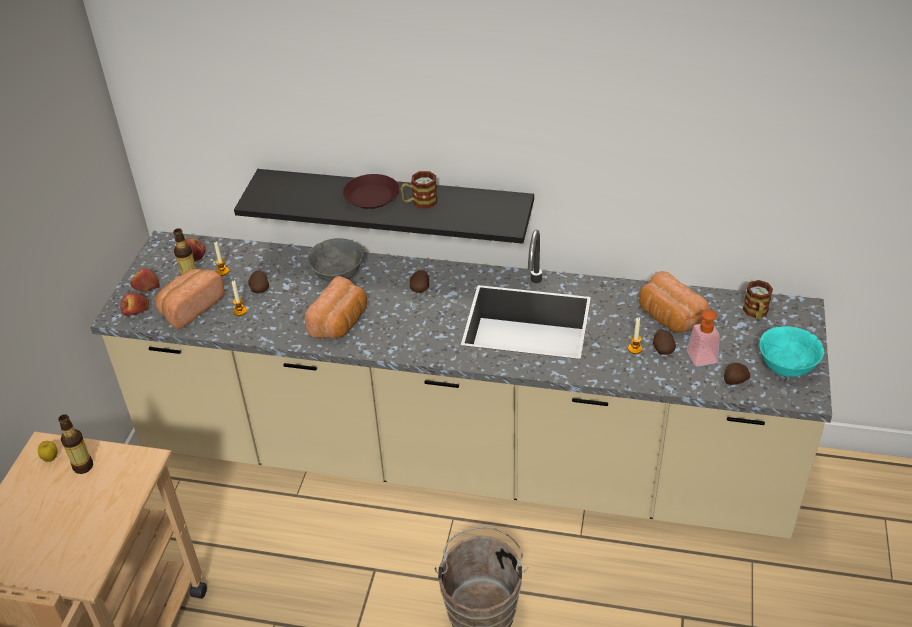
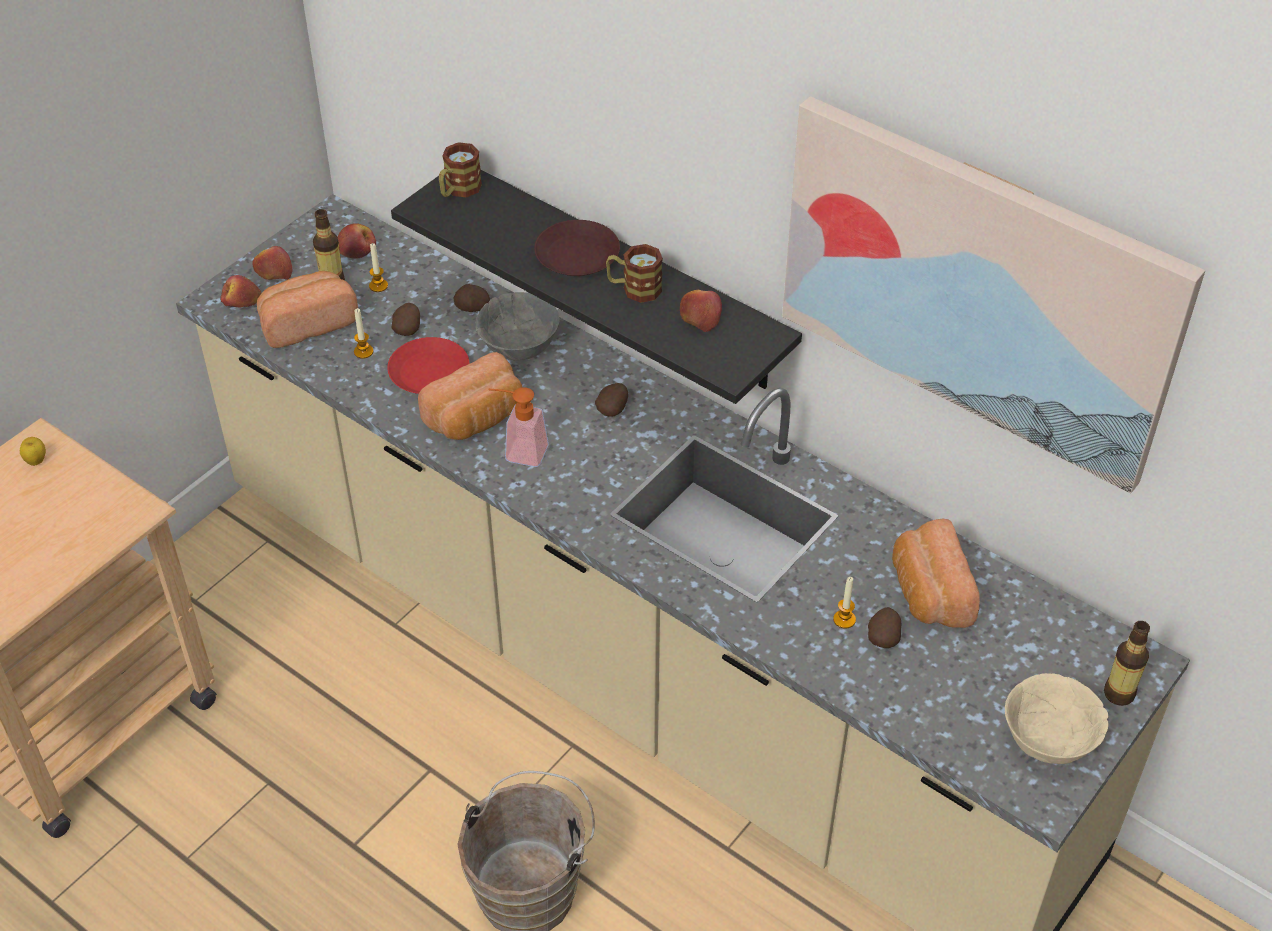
camera: 25 degrees right, 5 degrees up
(83, 466) = (64, 487): bottle -> bottle (1119, 693)
(292, 308) = (430, 373): none -> red plate
(470, 204) = (700, 317): none -> apple
(656, 117) = (977, 289): none -> picture
(696, 358) = (922, 671): soap dispenser -> soap dispenser (519, 451)
(734, 381) = (953, 728): potato -> potato (472, 308)
(756, 313) = (1065, 639): mug -> mug (458, 190)
(786, 366) = (1048, 739): turquoise bowl -> beige bowl

